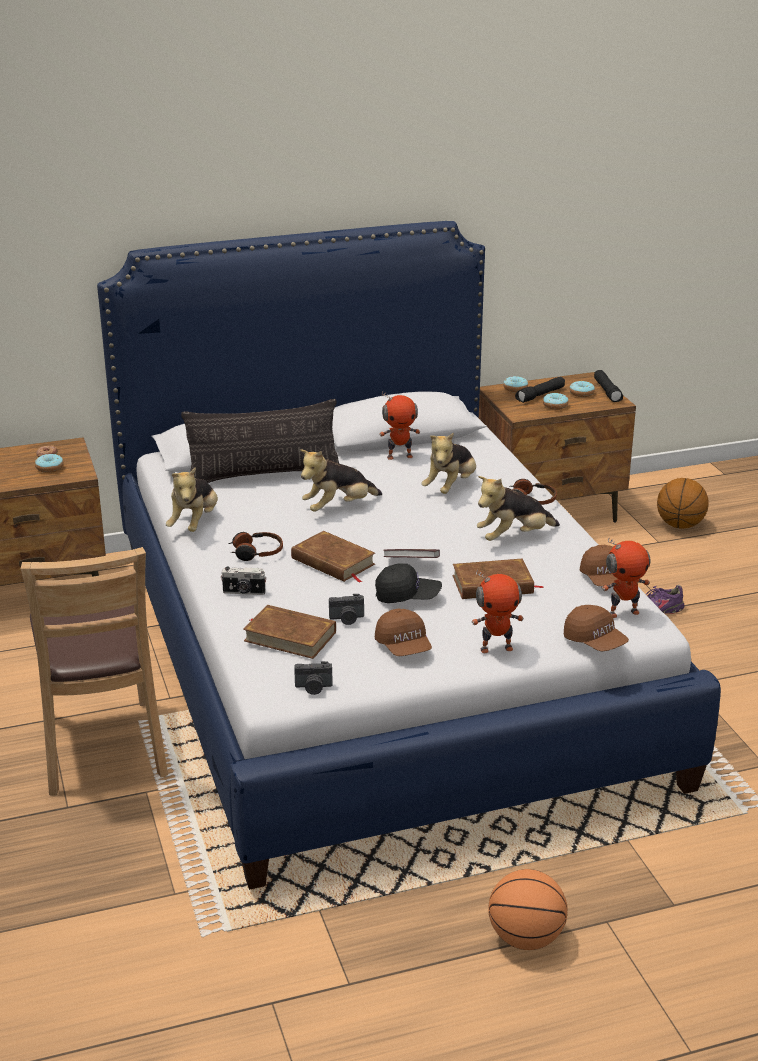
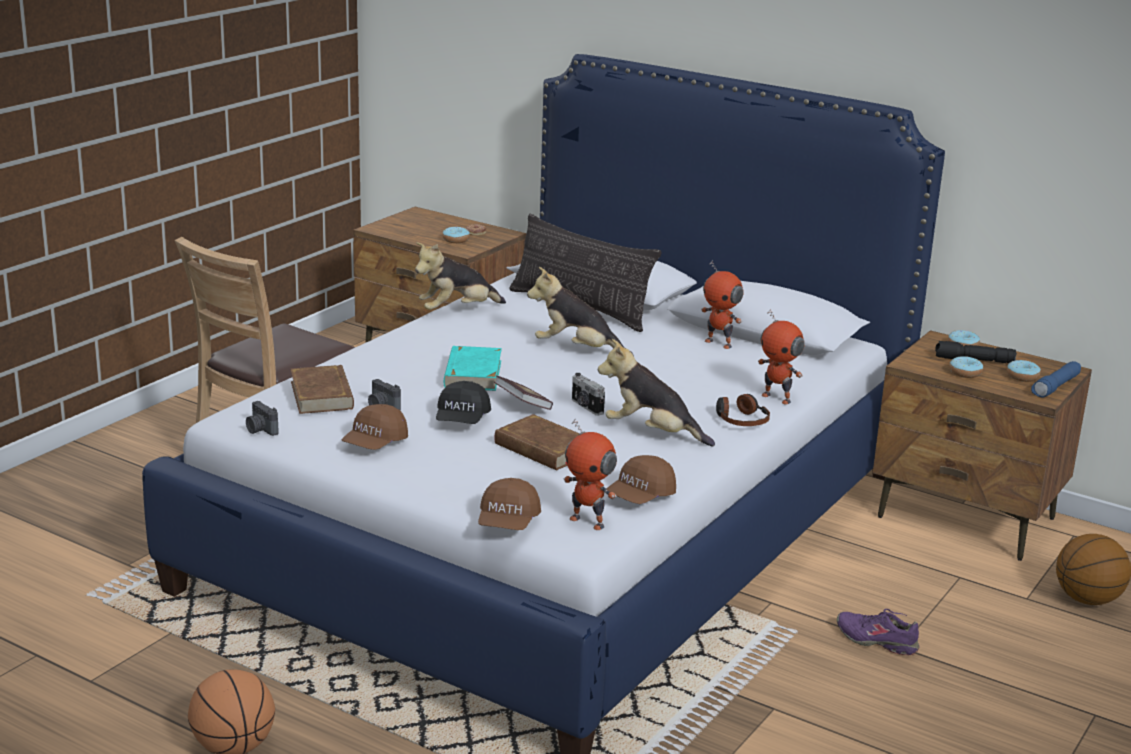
camera: 50 degrees right, 5 degrees down
(244, 592) = (372, 360): camera -> camera (586, 407)
(256, 552) = (444, 345): headphones -> none
(333, 562) = (472, 374): brown book -> turquoise book
(407, 596) = (462, 419): black cap -> black cap turned 45 degrees clockwise
(451, 487) = (700, 380): plush toy -> none
(496, 648) = (430, 482): toy robot -> toy robot (777, 398)
(607, 391) = (1056, 387): black flashlight -> blue flashlight

